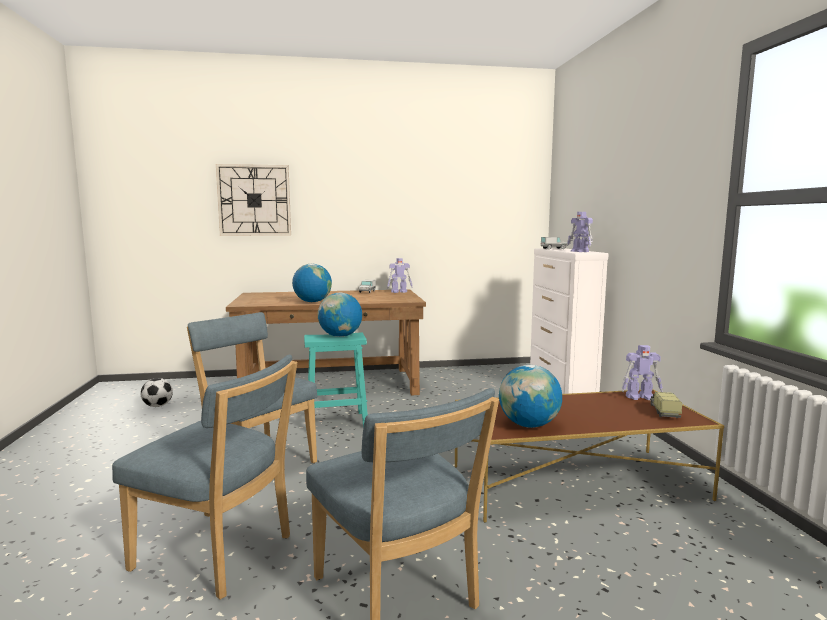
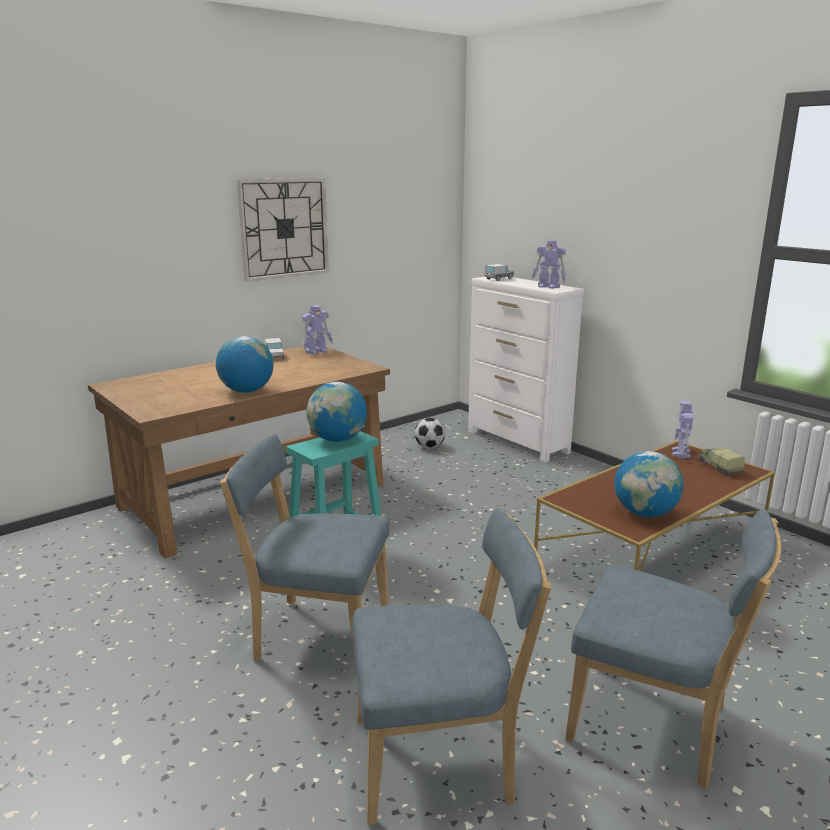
camera: 30 degrees left, 10 degrees up
(158, 406) = (37, 594): football -> football (429, 447)
(254, 200) = (90, 235): wall clock -> wall clock (284, 228)
(640, 397) = (681, 453): toy robot -> toy robot turned 135 degrees clockwise

